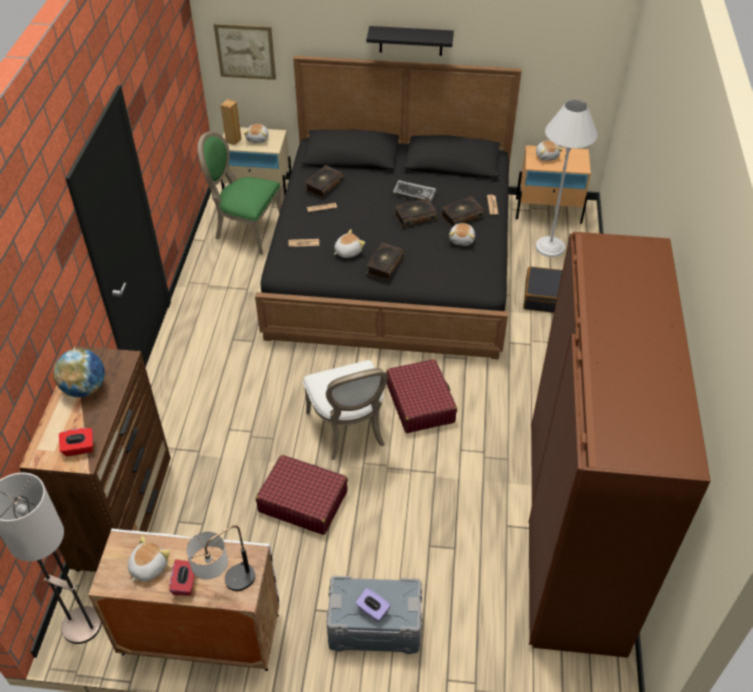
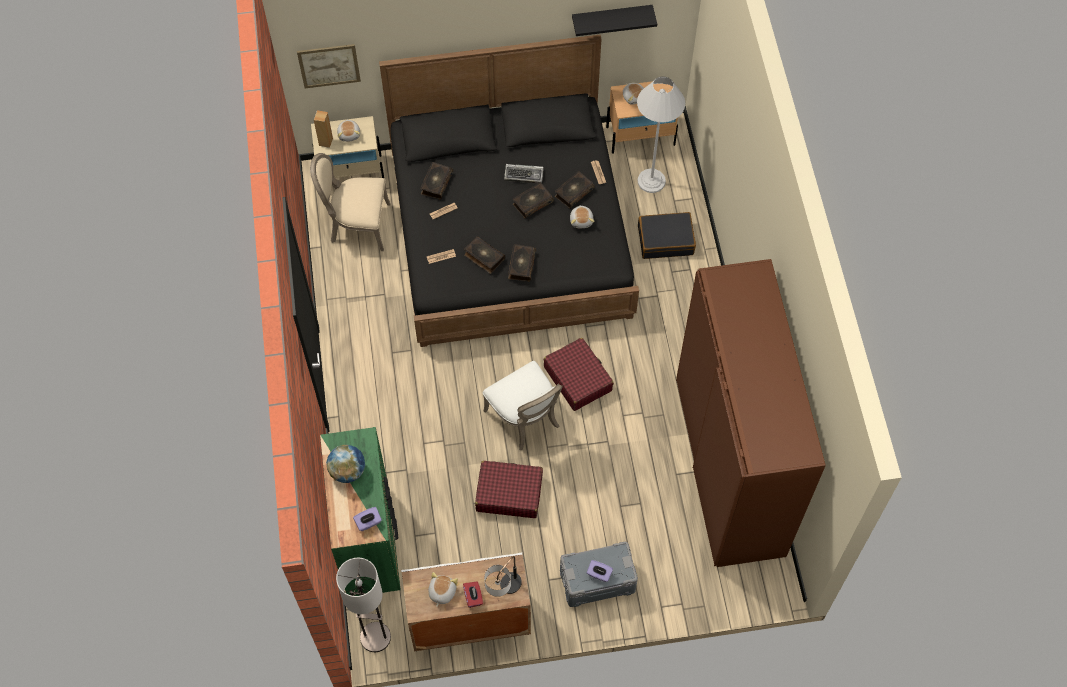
camera: 15 degrees left, 15 degrees up
(79, 448) = (368, 522): red tissue box -> purple tissue box
(125, 515) = (369, 542): brown dresser -> green dresser
(246, 230) = (357, 225): green chair -> beige chair
(347, 251) = (484, 257): plush toy -> book
(411, 41) = (492, 32): black shelf -> black shelf (611, 18)

